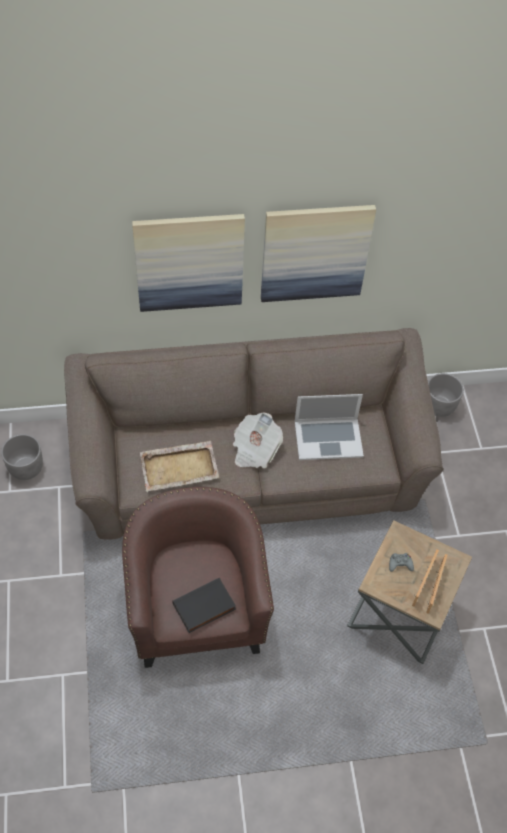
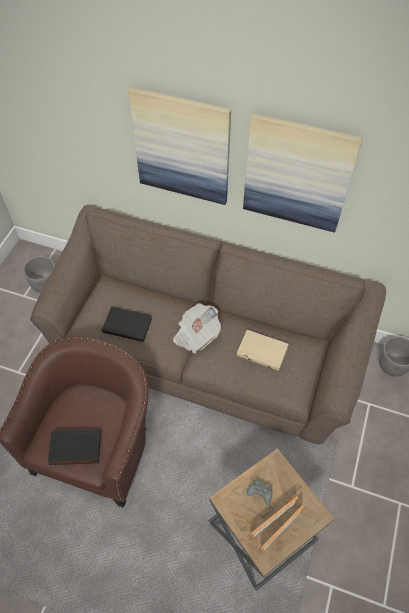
camera: 30 degrees right, 0 degrees up
(180, 467) = (128, 325): beige tray -> black book
(328, 438) = (262, 351): laptop -> beige book

